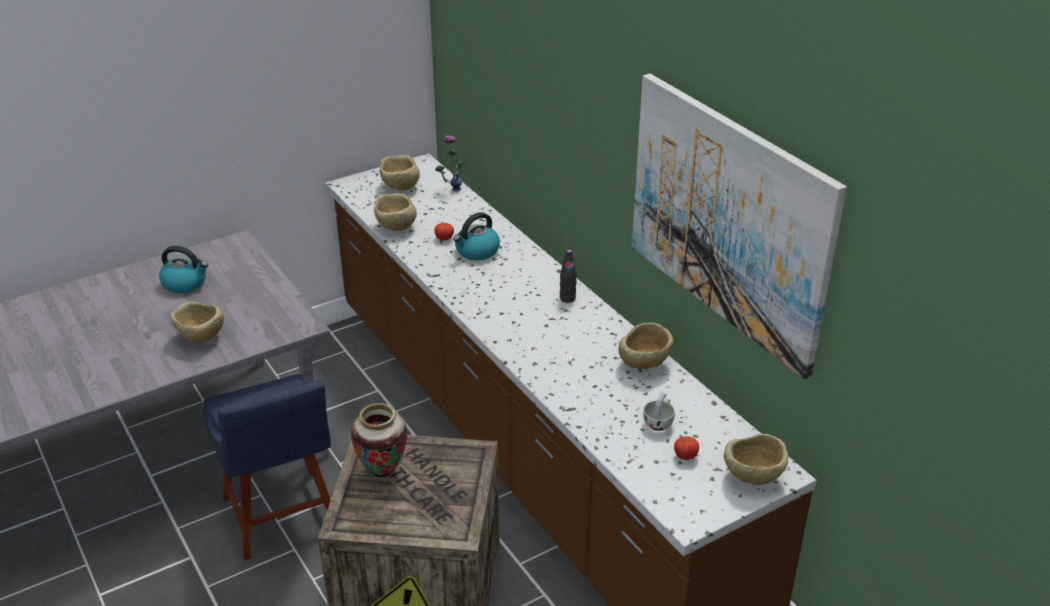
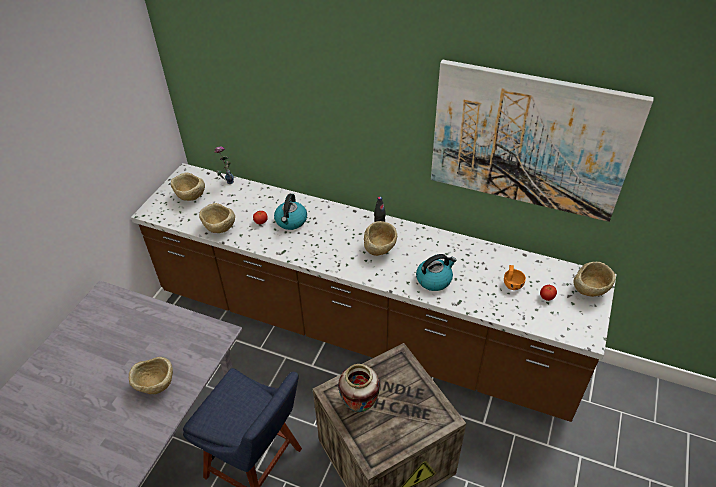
camera: 35 degrees left, 10 degrees up
(185, 283) = (96, 348): kettle -> kettle (434, 279)
(644, 365) = (466, 250): beige bowl -> beige bowl (380, 250)
(659, 422) = (512, 283): white cup -> orange cup

